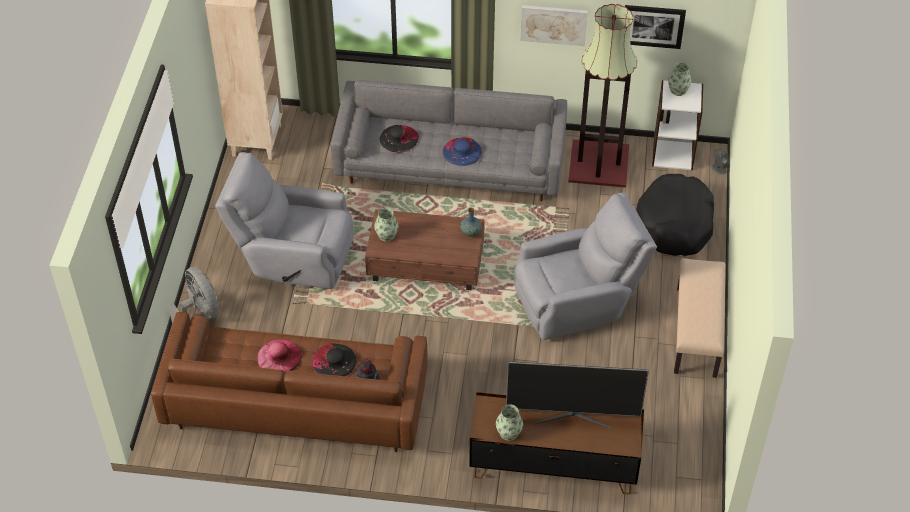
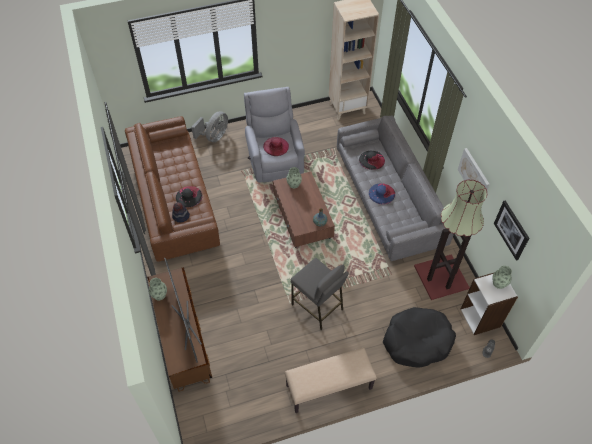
camera: 65 degrees right, 5 degrees up
(279, 356) = (181, 172): pink hat -> pink hat (276, 146)
(577, 301) = (317, 307): grey armchair -> grey stool

